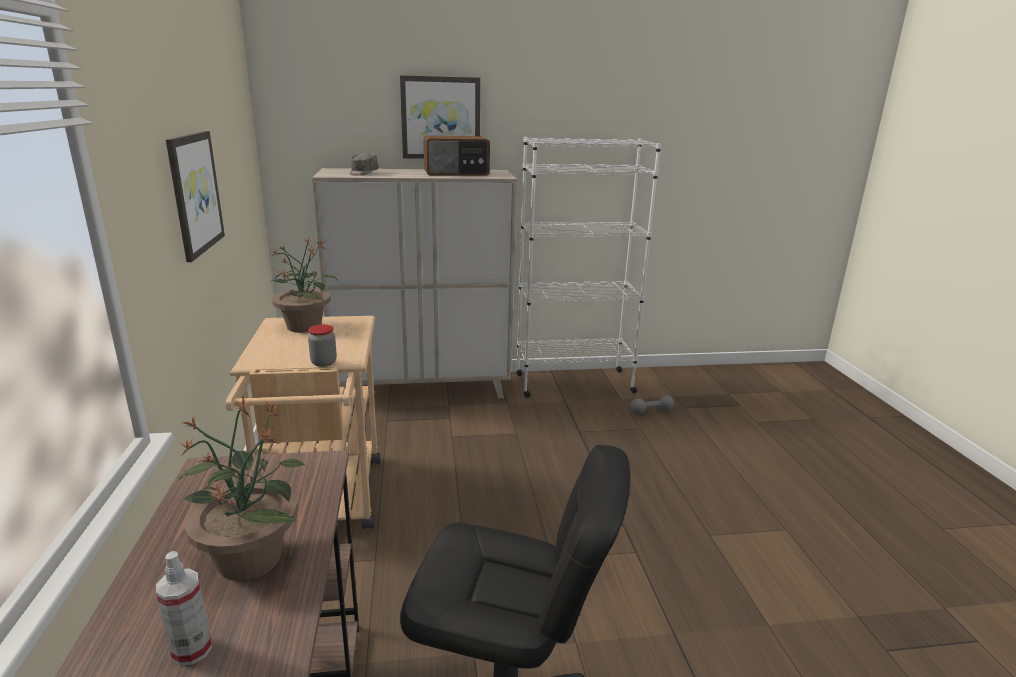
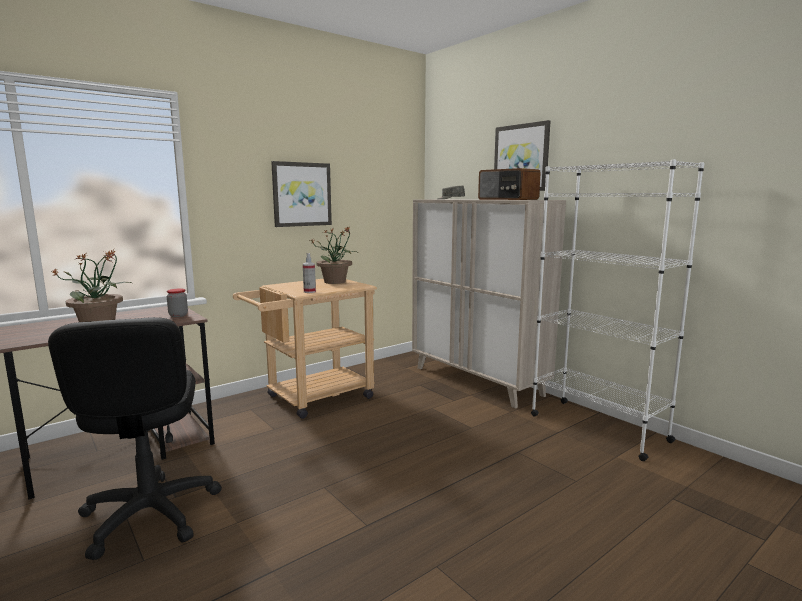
camera: 60 degrees right, 10 degrees down
(192, 650) = (34, 332): spray bottle -> spray bottle (309, 291)
(324, 362) = (288, 291): jar -> jar (178, 315)
(651, 411) = (622, 479): grey dumbbell -> none

